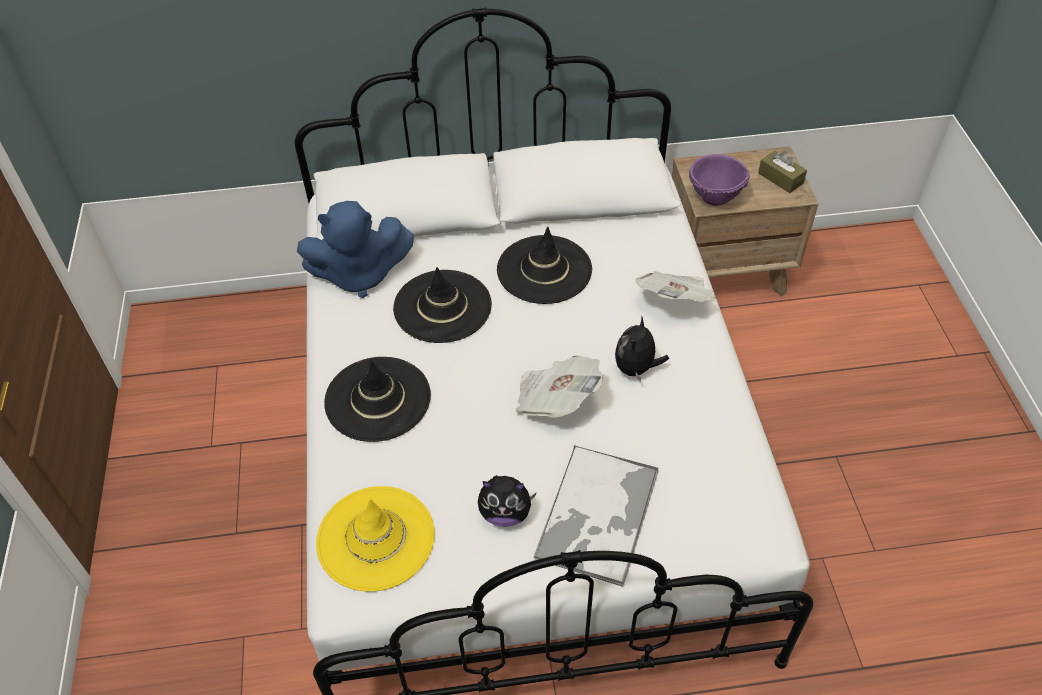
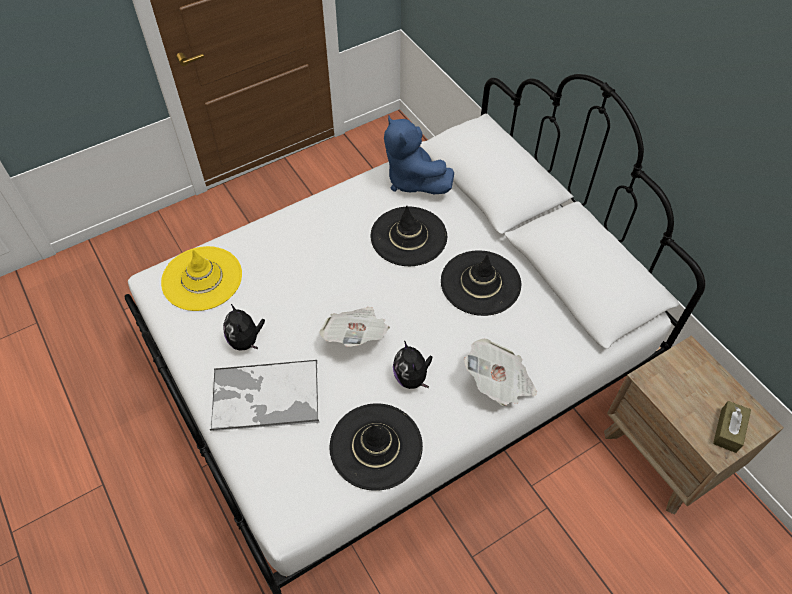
camera: 65 degrees right, 5 degrees up
(378, 399) = (309, 235): black hat -> black hat (376, 446)
(636, 368) = (412, 378): plush toy -> plush toy turned 105 degrees counterclockwise
(714, 197) = (663, 382): purple bowl -> none

